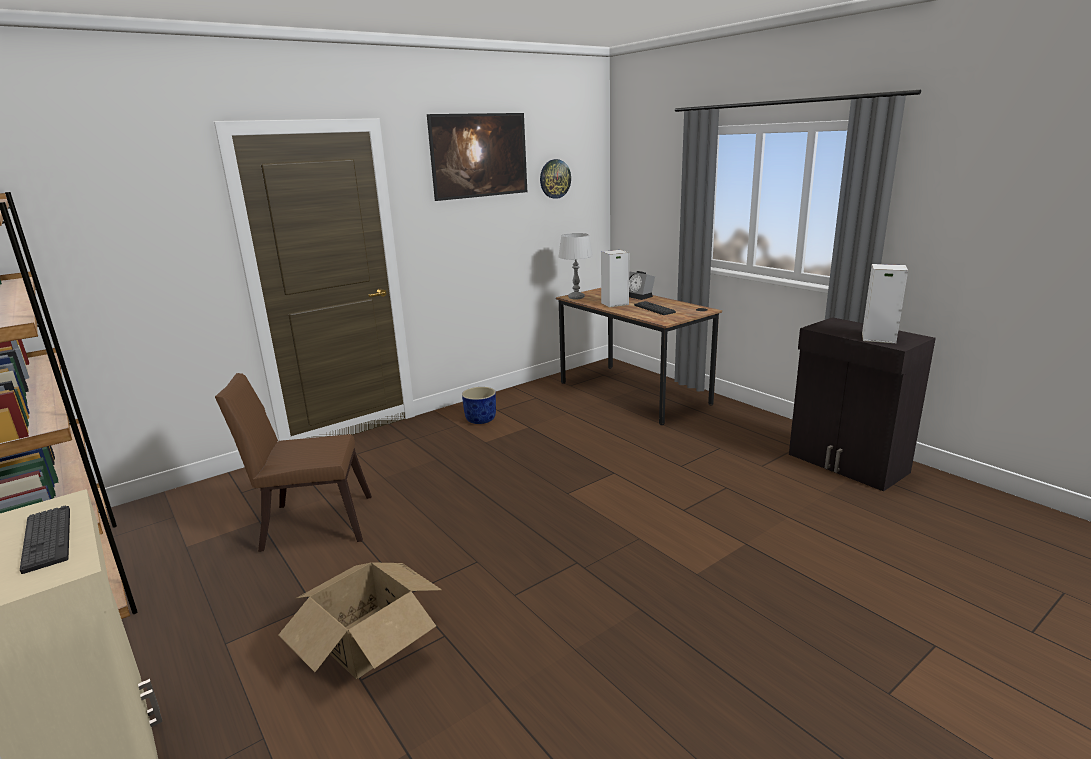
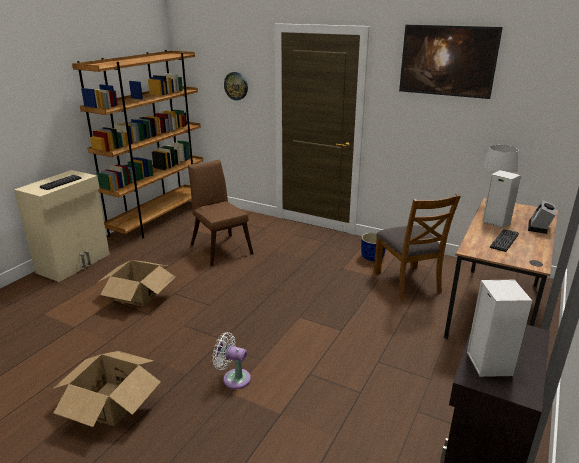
camera: 65 degrees right, 5 degrees up
(552, 415) = (407, 282): none -> brown chair
(555, 179) = (529, 92): wall clock -> wall clock (236, 86)
(668, 566) = (234, 378): none -> white fan
(676, 703) = (110, 403): none -> cardboard box

